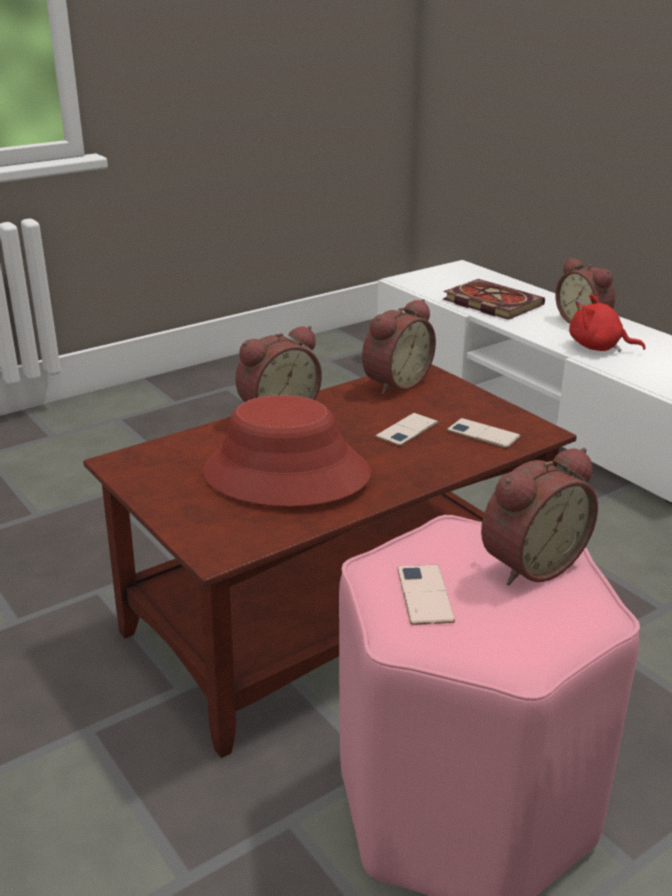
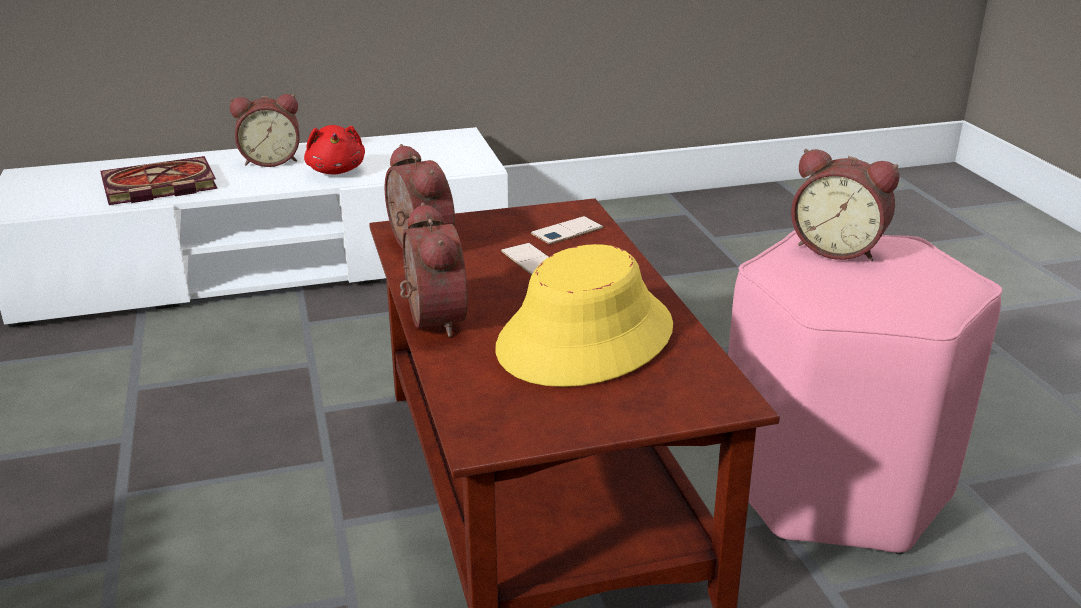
camera: 70 degrees left, 0 degrees up
(285, 474) = (586, 338): red hat -> yellow hat
(425, 595) = (876, 296): phone -> none
(529, 563) = (838, 248): alarm clock -> alarm clock turned 135 degrees clockwise
(598, 347) = (336, 170): red plush toy -> red plush toy turned 60 degrees counterclockwise

